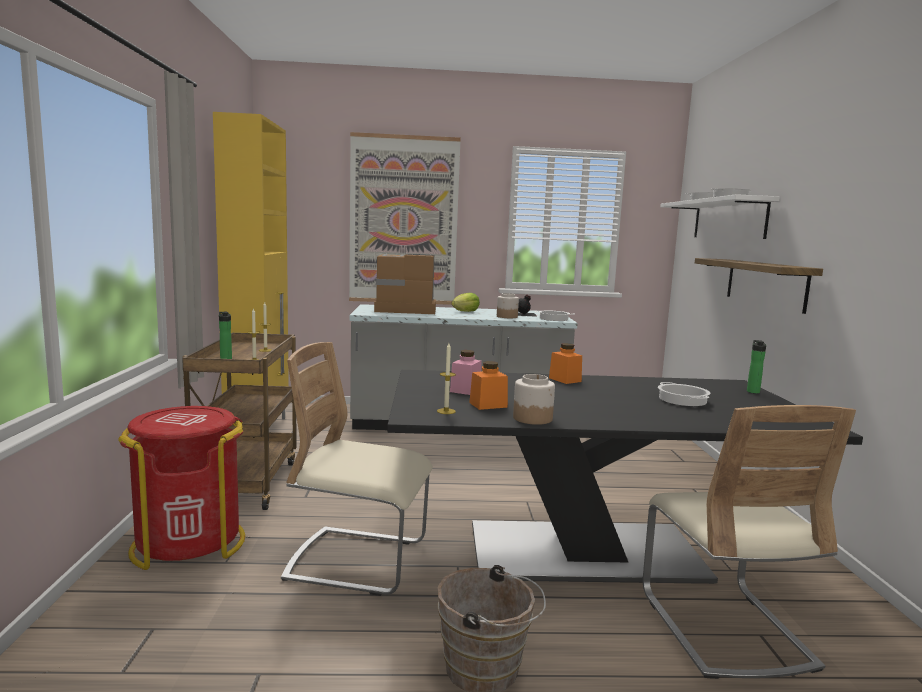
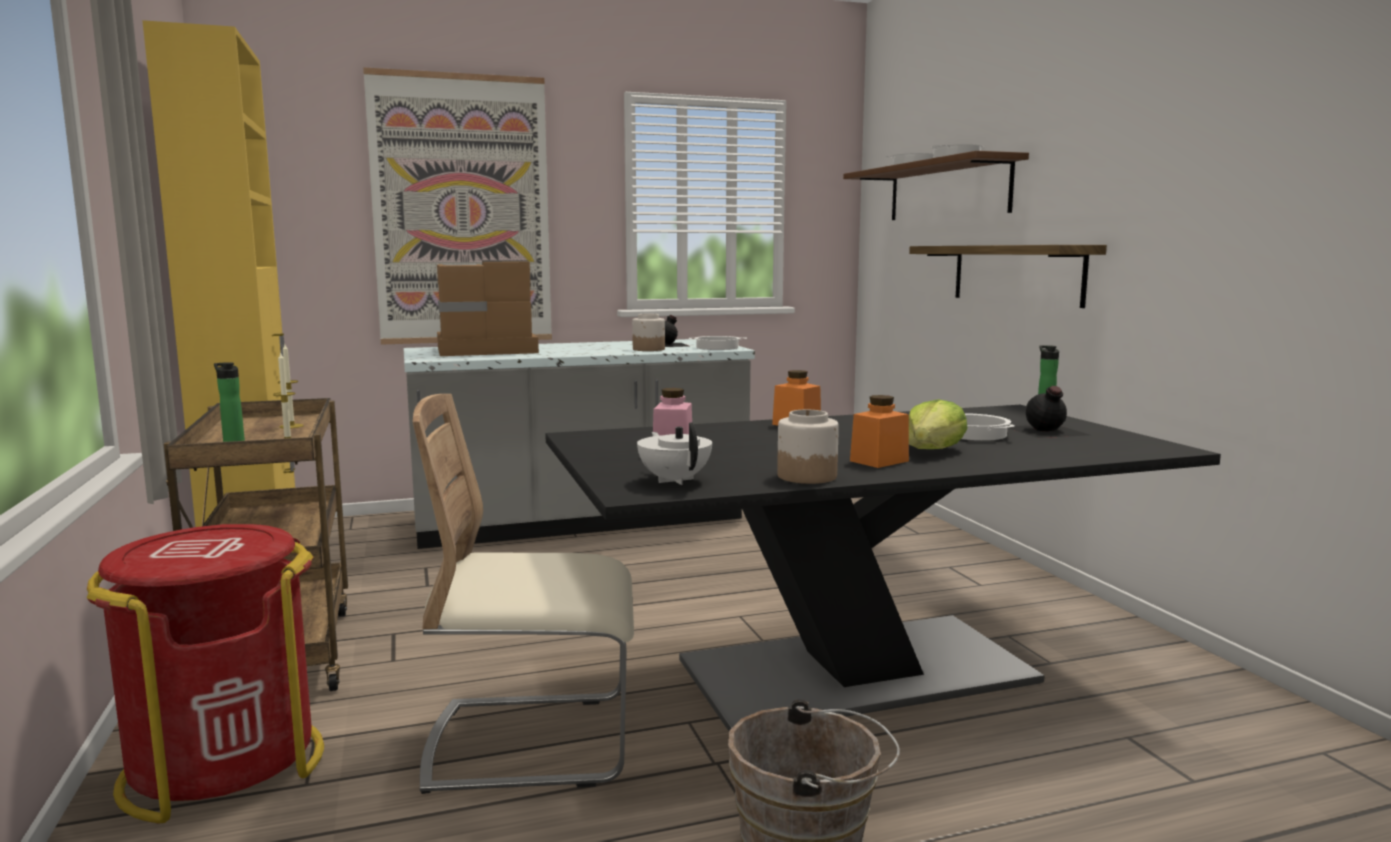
camera: 15 degrees left, 0 degrees up
(446, 411) = (675, 480): candle -> white teapot
(465, 312) = (580, 347): lettuce -> lettuce (933, 450)
(488, 405) = (726, 466): orange jar -> orange jar (879, 461)
(724, 628) = (1081, 737): beige chair -> none
(728, 219) = (947, 191): white shelf -> brown shelf
(741, 403) = (1046, 431): none -> black bottle

